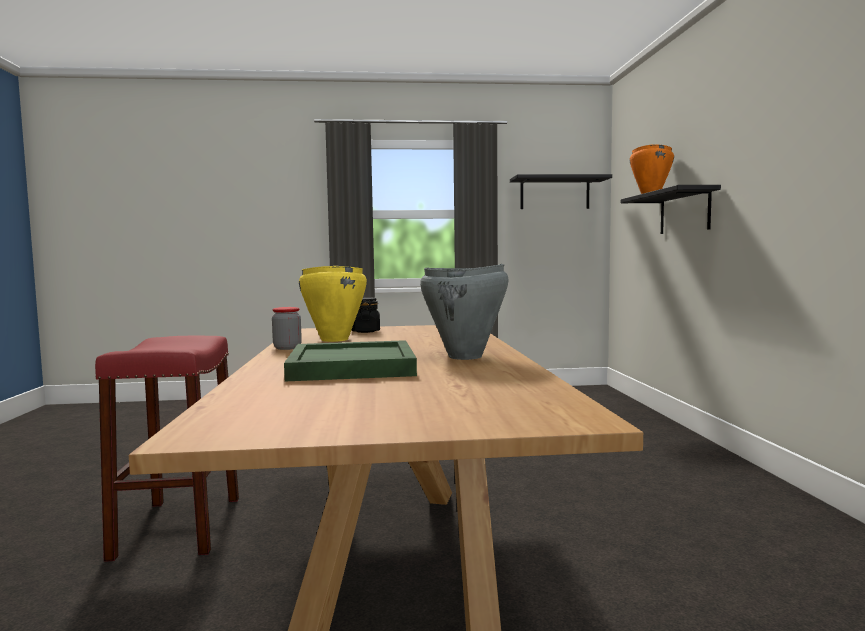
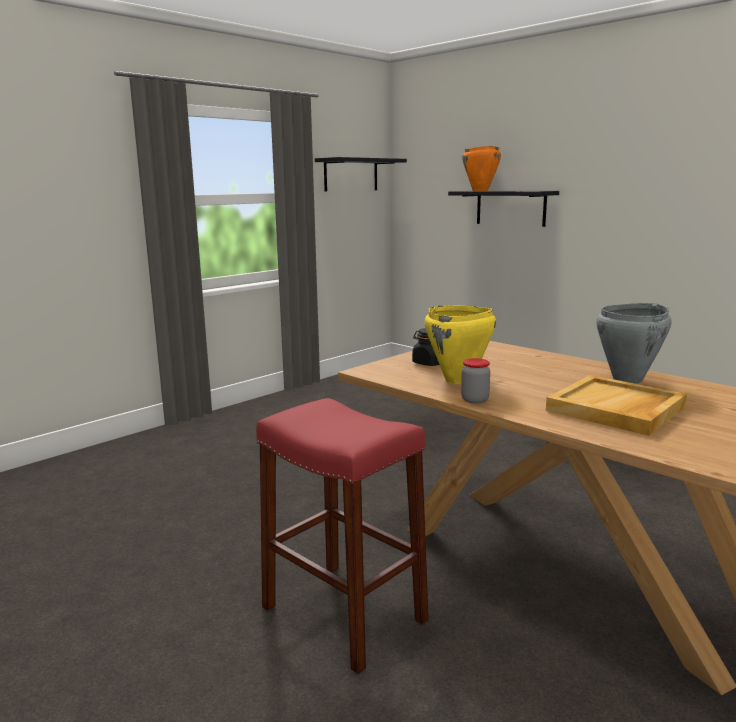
camera: 40 degrees left, 10 degrees up
(351, 367) = (616, 409): green tray -> beige tray

